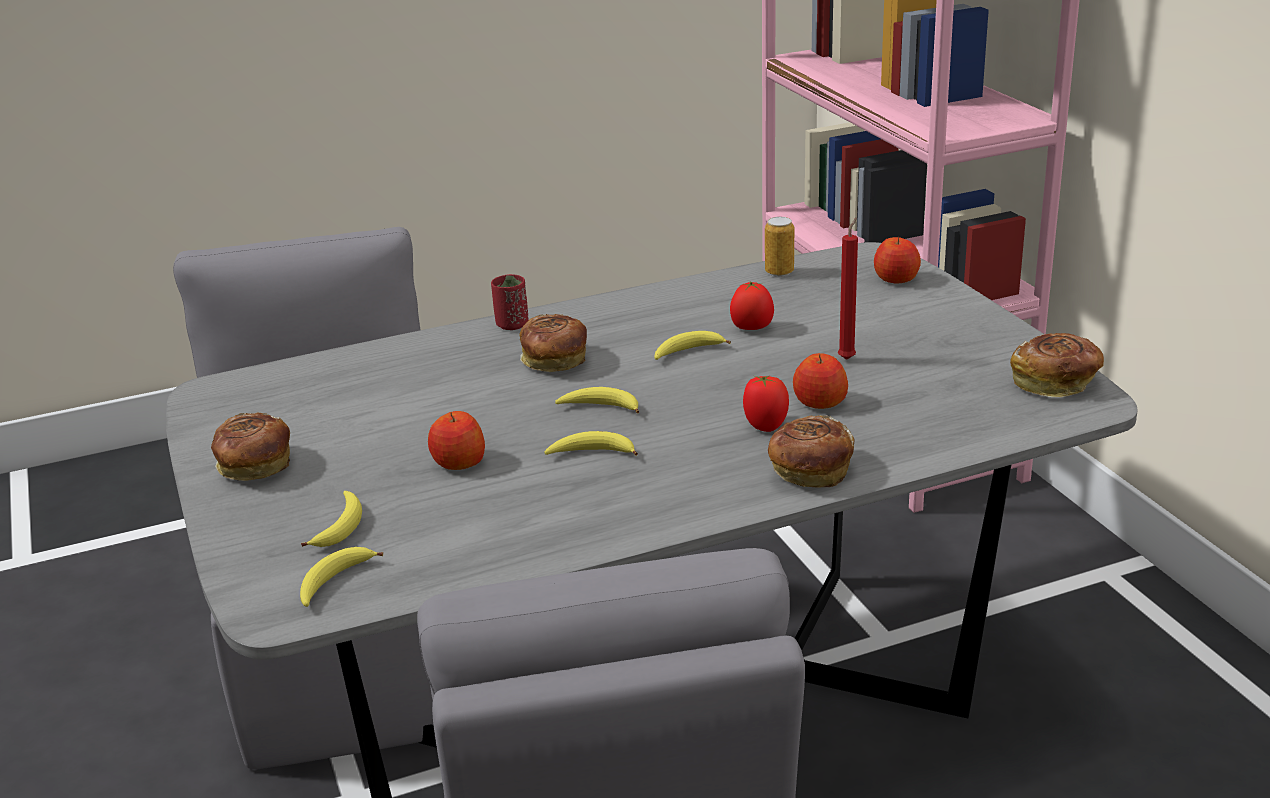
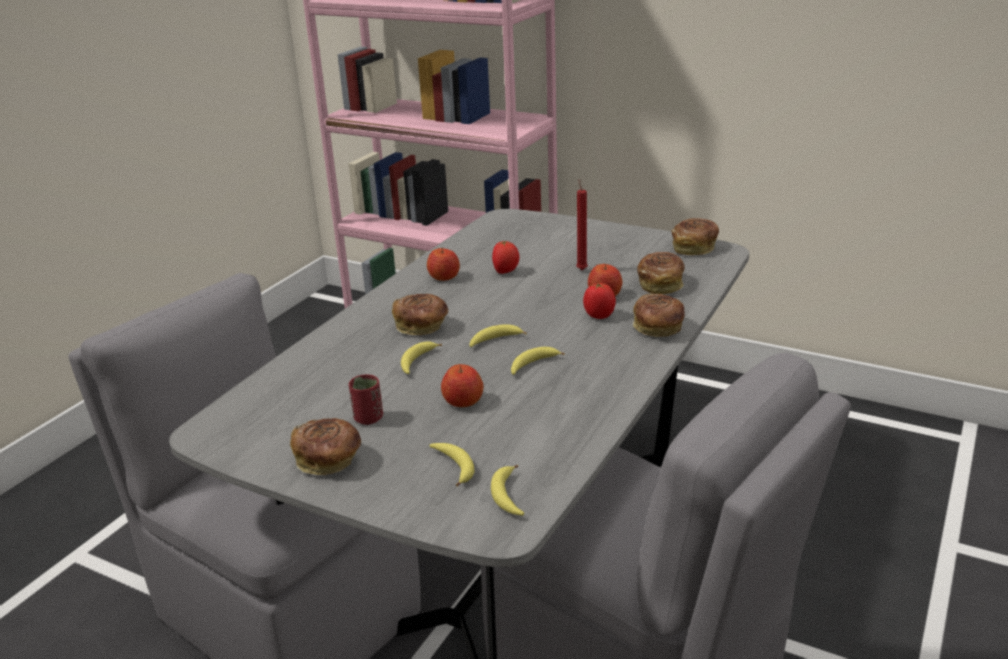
camera: 40 degrees left, 0 degrees up
(512, 325) = (357, 317): red cup -> red cup (368, 418)
(687, 352) = (492, 295): banana -> banana (417, 362)
(779, 272) = (470, 239): can -> none
(896, 279) = (538, 224): apple -> apple (444, 277)
(916, 416) = (661, 284): none -> bread

